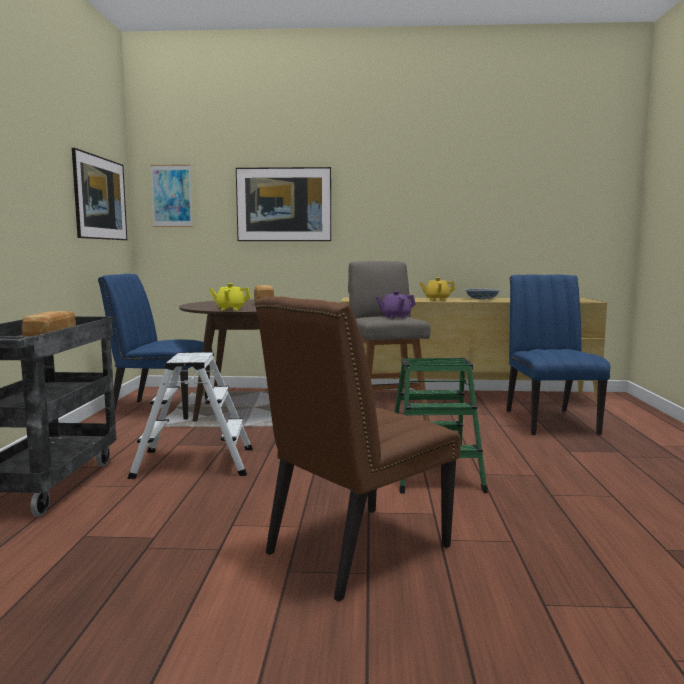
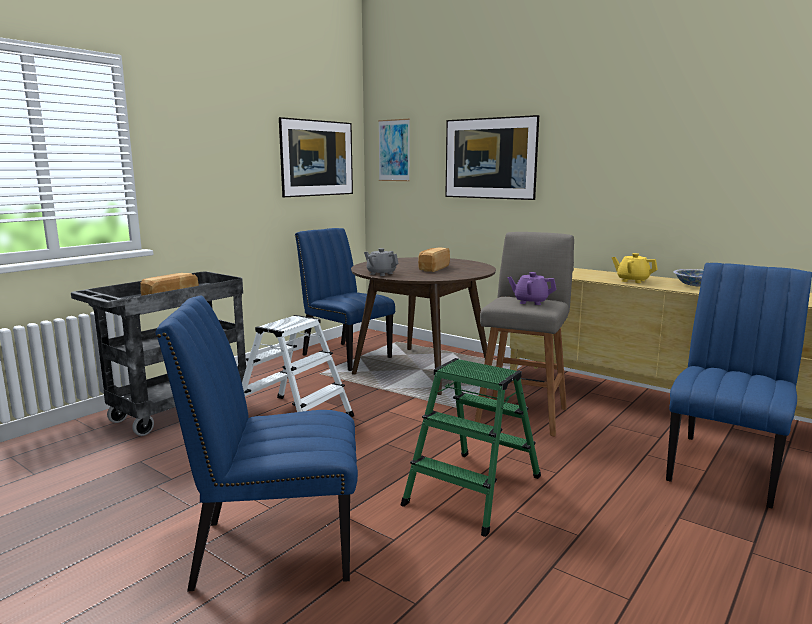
camera: 35 degrees right, 5 degrees up
(230, 309) = (381, 273): yellow teapot -> grey teapot
(358, 549) = (277, 549): brown chair -> blue chair

